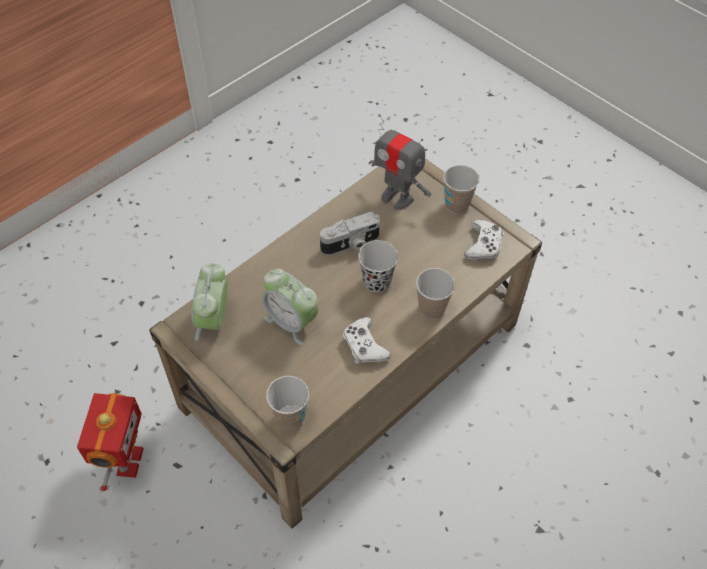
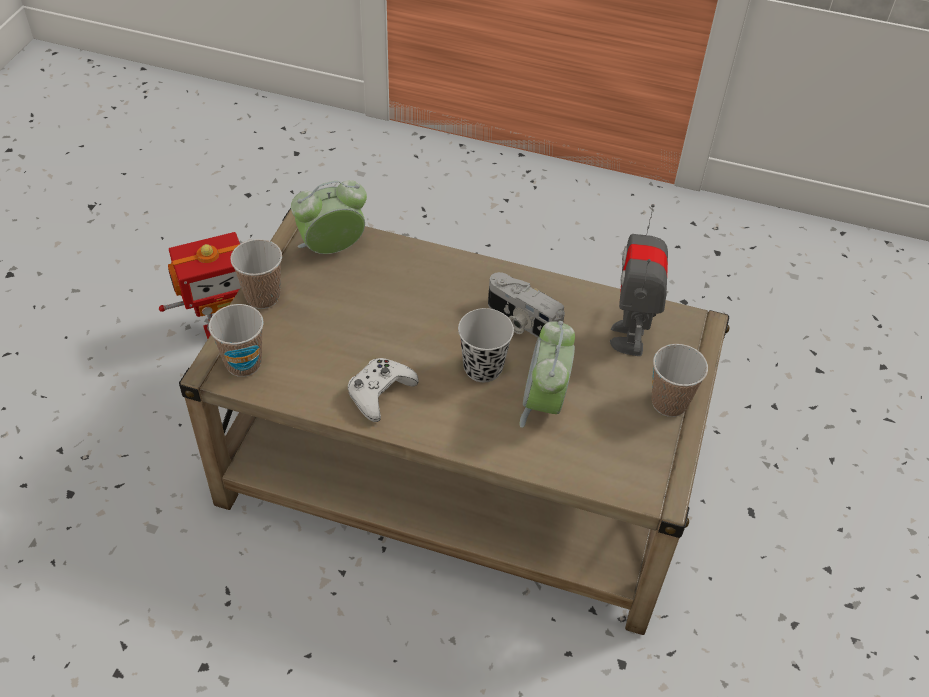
camera: 60 degrees right, 5 degrees down
(291, 322) = (371, 314): alarm clock -> alarm clock (544, 403)
(431, 308) = (479, 439): cup -> cup (262, 297)
(483, 245) = (624, 458): white game controller -> none

